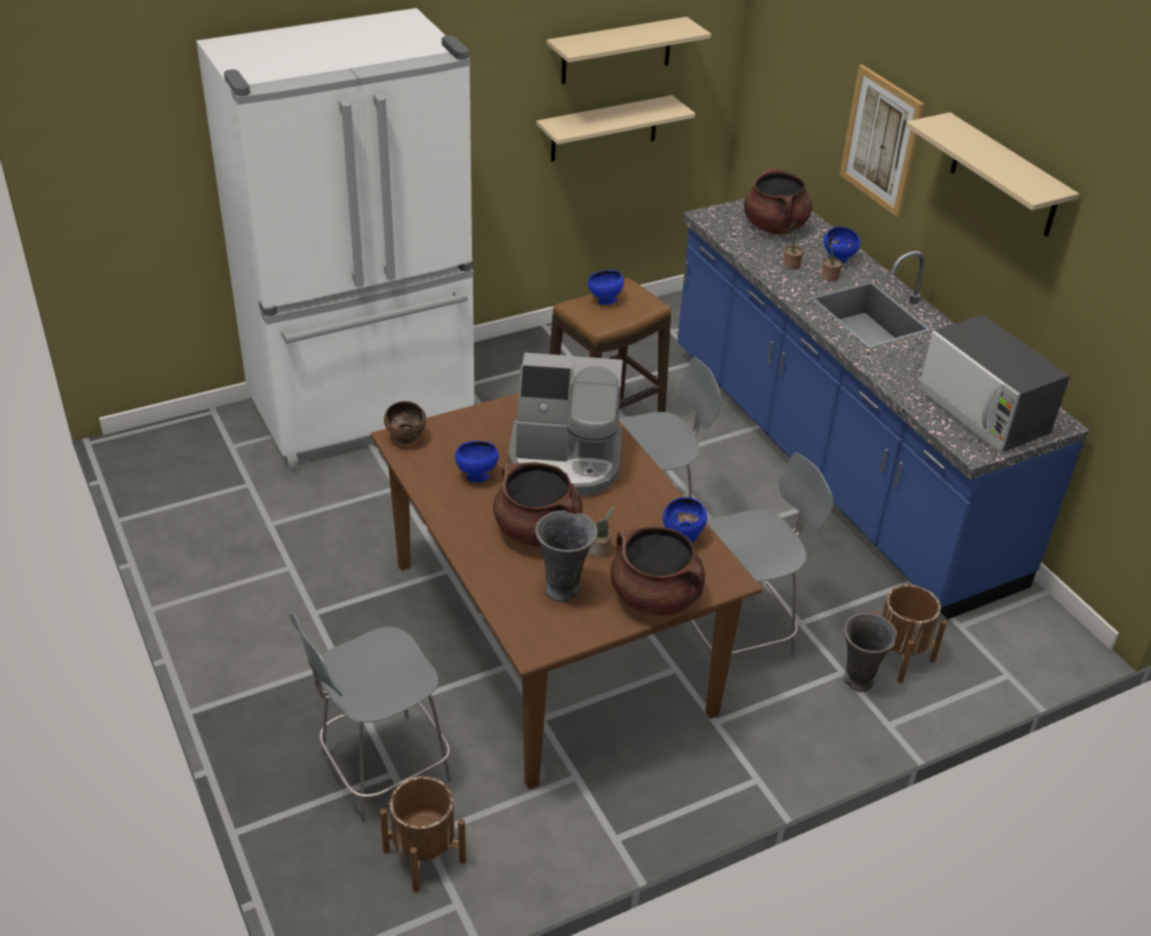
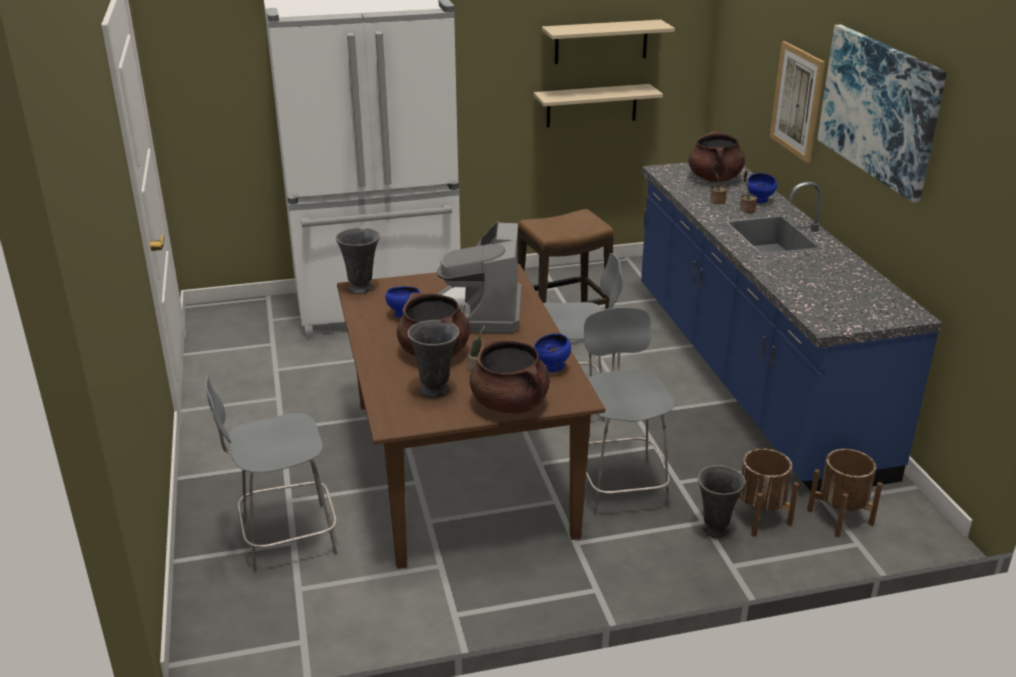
camera: 15 degrees right, 10 degrees down
(407, 439) = (362, 289): brown bowl -> grey vase
(424, 856) = (292, 603): brown planter -> brown planter (840, 517)
(566, 461) = (480, 312): coffee machine -> coffee machine turned 75 degrees clockwise
(604, 302) = (560, 221): blue bowl -> none
(739, 636) = (620, 485): grey chair -> grey chair turned 90 degrees counterclockwise
(983, 413) = (845, 303): microwave -> none
(1004, 177) = (879, 109): beige shelf -> picture

